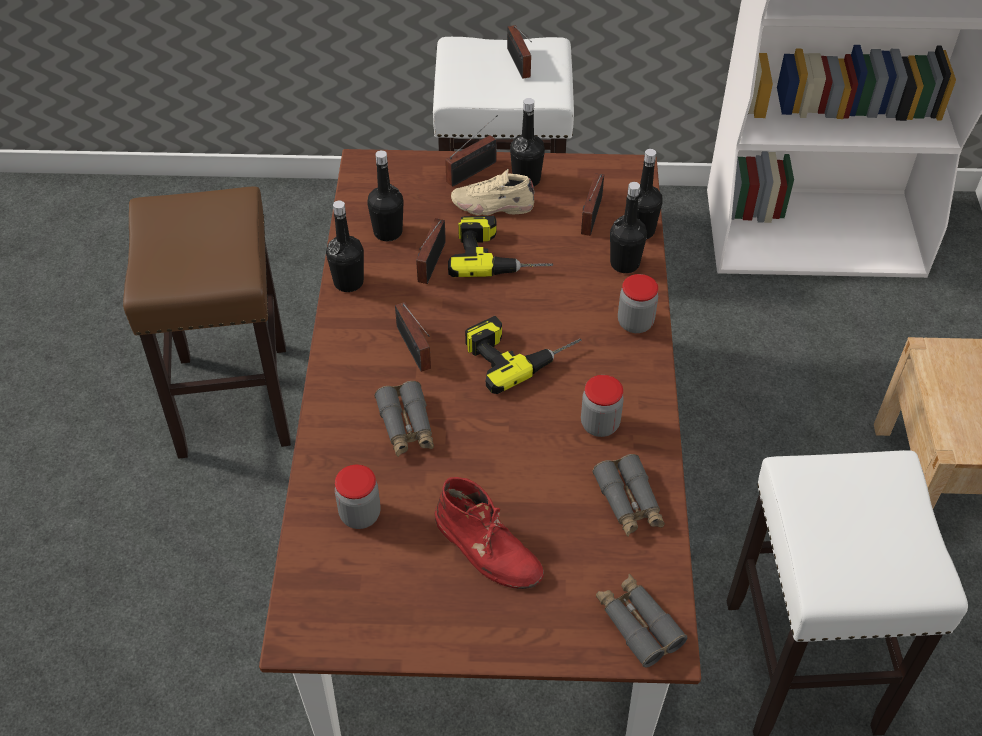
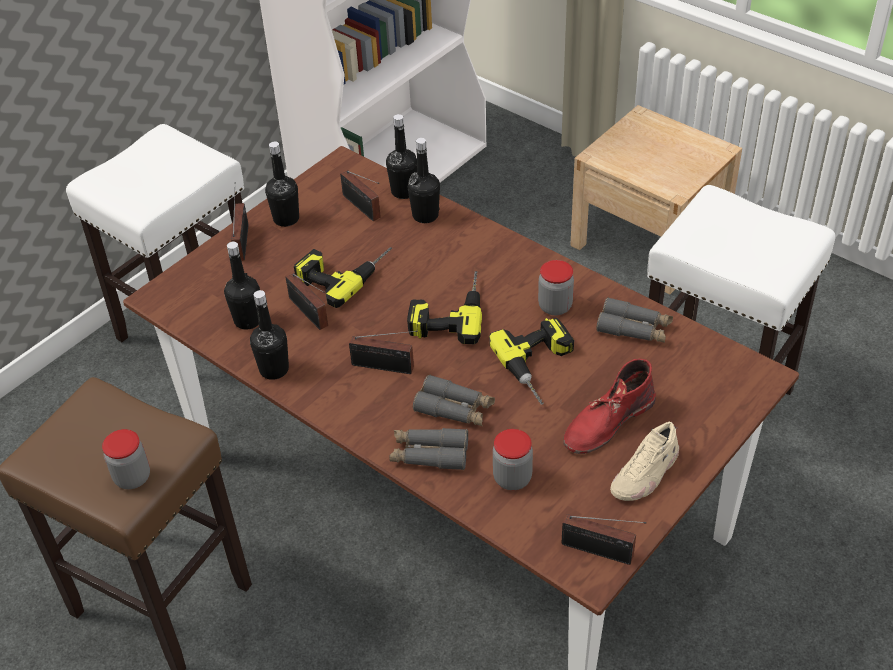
camera: 50 degrees left, 5 degrees down
(488, 548) = (607, 421): red boot -> red boot turned 150 degrees clockwise
(492, 205) = (290, 250): beige shoe -> beige shoe (645, 474)
(513, 459) = (542, 367): none -> power drill
(519, 65) = (157, 161): radio -> radio (601, 552)
(635, 323) = (484, 240): jar -> jar (132, 477)
(637, 624) = (734, 378): grey binoculars -> grey binoculars (429, 454)

